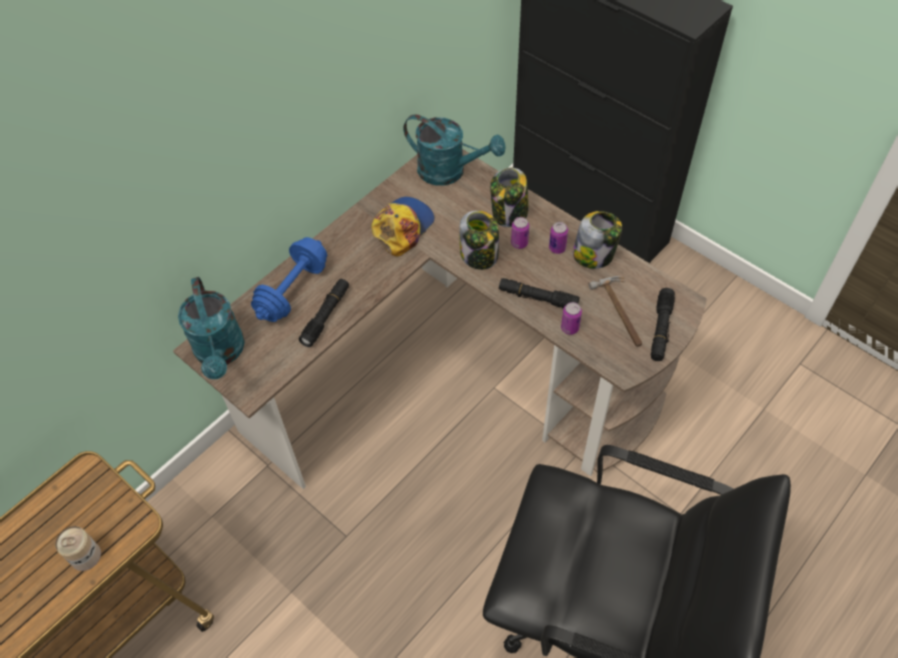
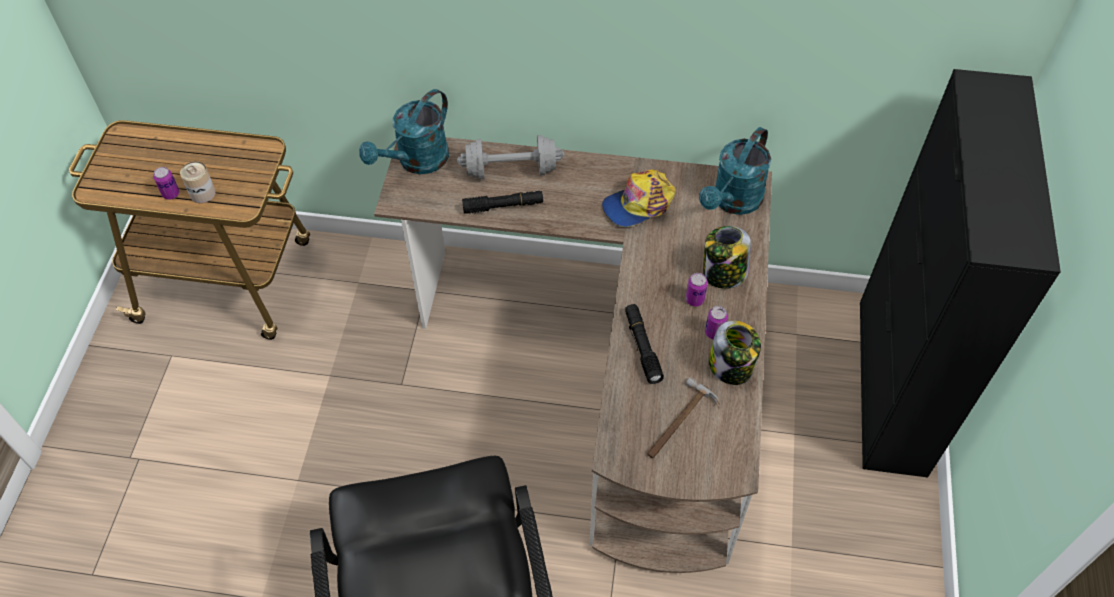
camera: 55 degrees right, 0 degrees up
(293, 291) = (511, 170): blue dumbbell -> grey dumbbell
(402, 227) = (639, 204): cap -> cap turned 150 degrees clockwise
(450, 171) = (733, 202): turquoise watering can -> turquoise watering can turned 45 degrees clockwise
(479, 255) = (655, 277): jar -> none
(569, 328) = (628, 390): can -> can (171, 194)
(660, 329) = (686, 467): black flashlight -> none

